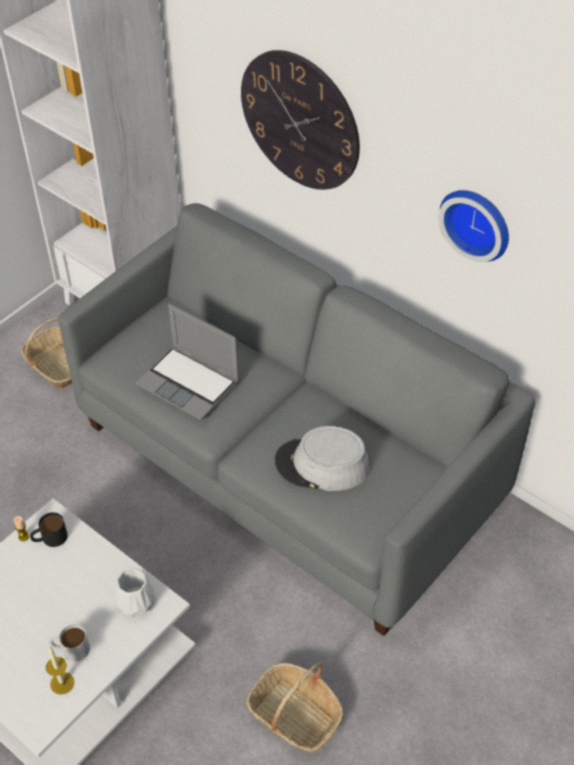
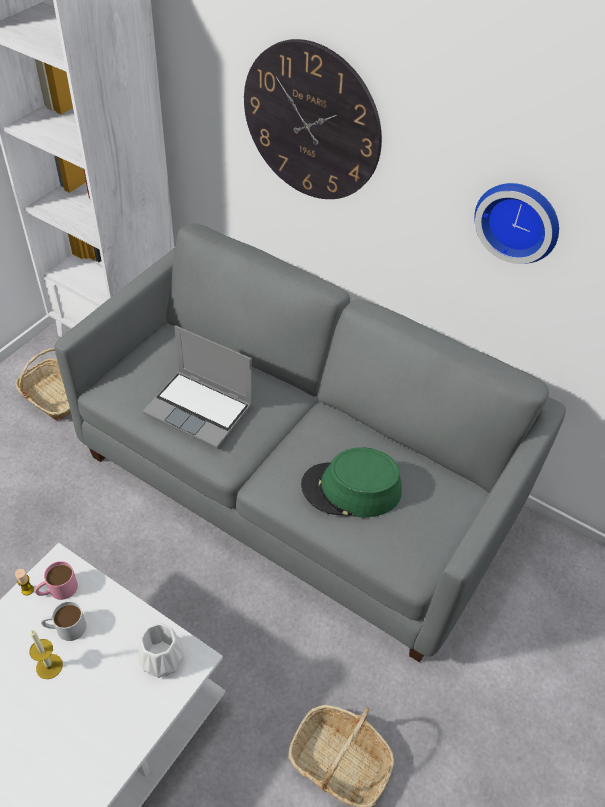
camera: 10 degrees left, 0 degrees up
(49, 538) = (57, 589): black mug -> pink mug
(62, 683) = (83, 769): candle -> candle (49, 666)
(70, 649) = (90, 723): white mug -> white mug (65, 627)
(322, 465) = (351, 489): grey hat -> green hat

